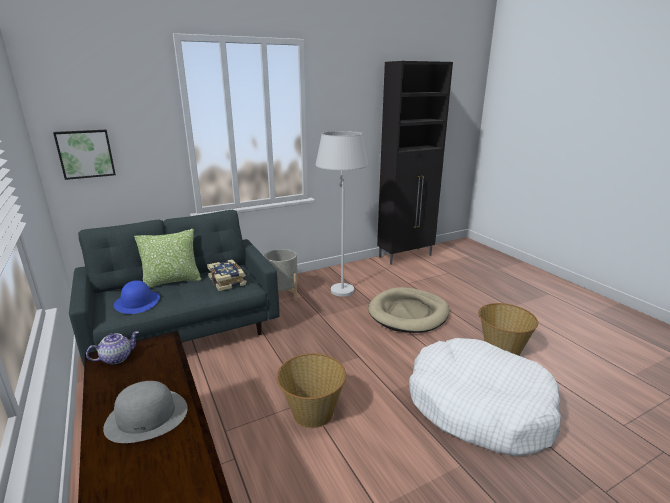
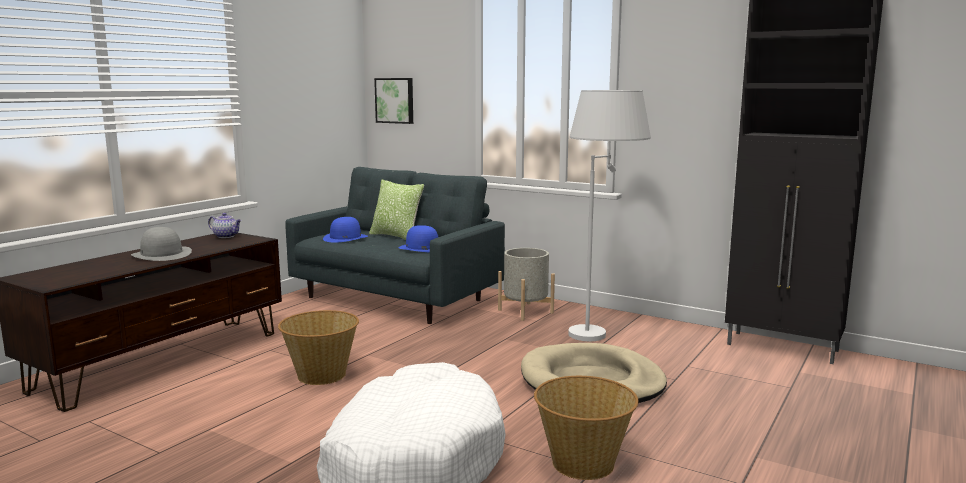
camera: 60 degrees right, 10 degrees down
(228, 281) = (422, 248): book -> blue hat

